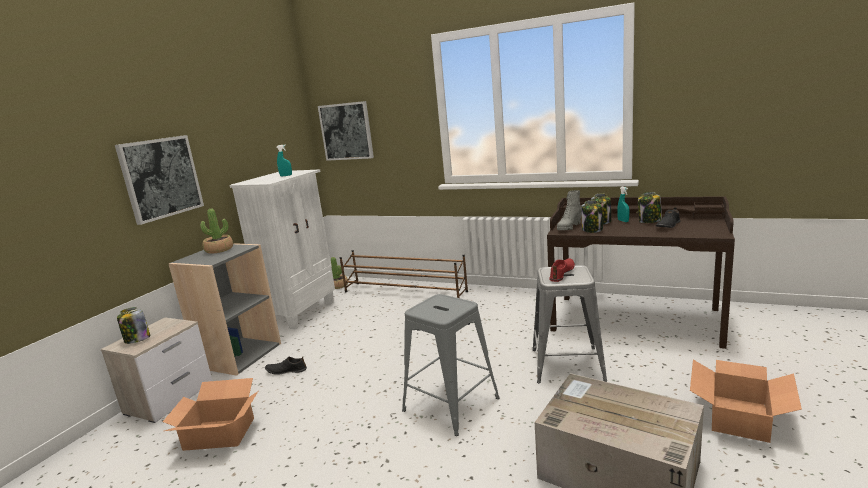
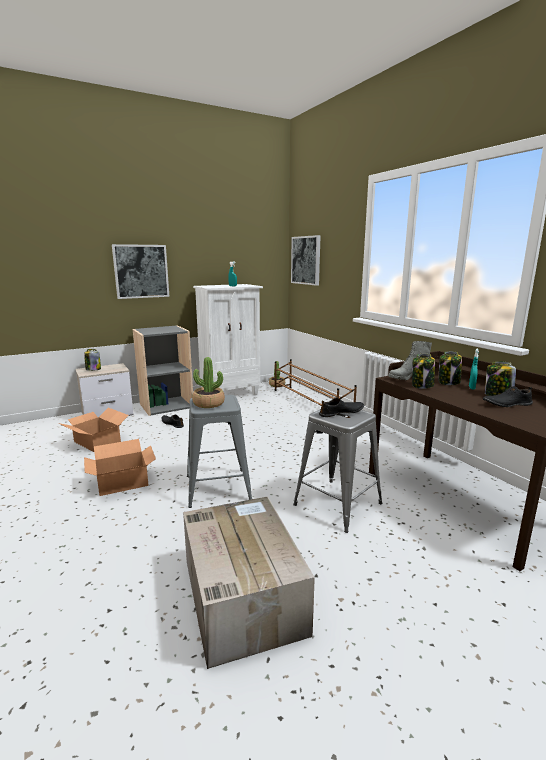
camera: 35 degrees right, 0 degrees up
(219, 250) = (166, 328): potted plant -> potted plant (208, 403)
(562, 273) = (341, 413): red shoe -> black shoe
(740, 417) = (417, 632): cardboard box -> cardboard box (123, 482)

